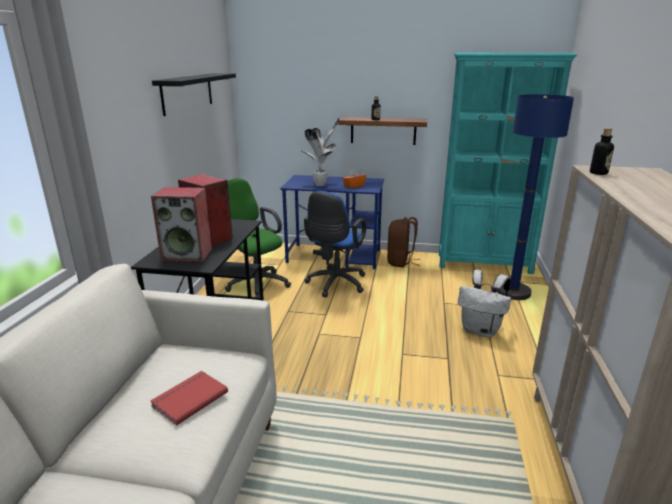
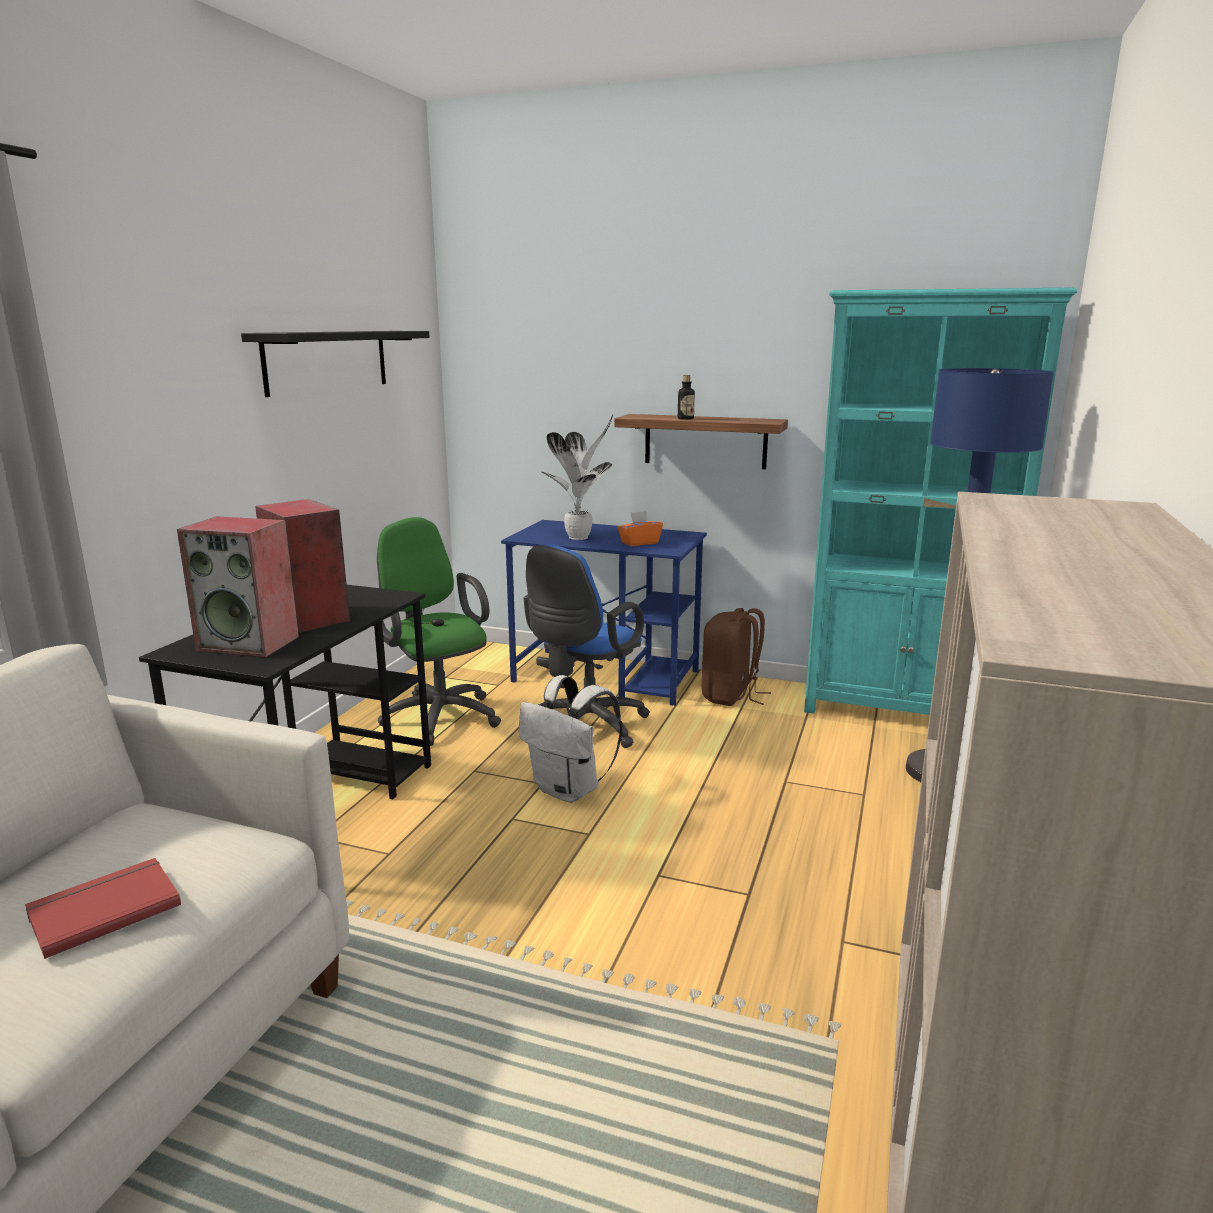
camera: 10 degrees right, 5 degrees down
(481, 330) = (841, 844): white backpack -> white backpack (569, 790)
(598, 173) = (994, 506): bottle -> none

